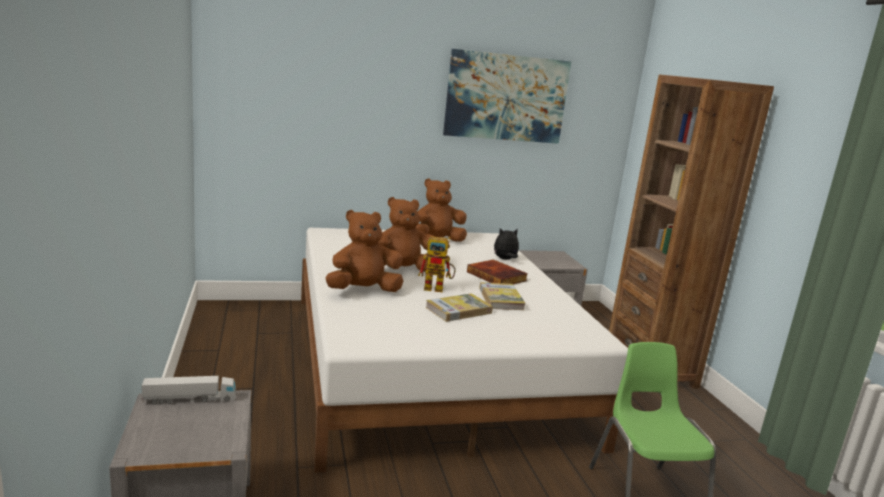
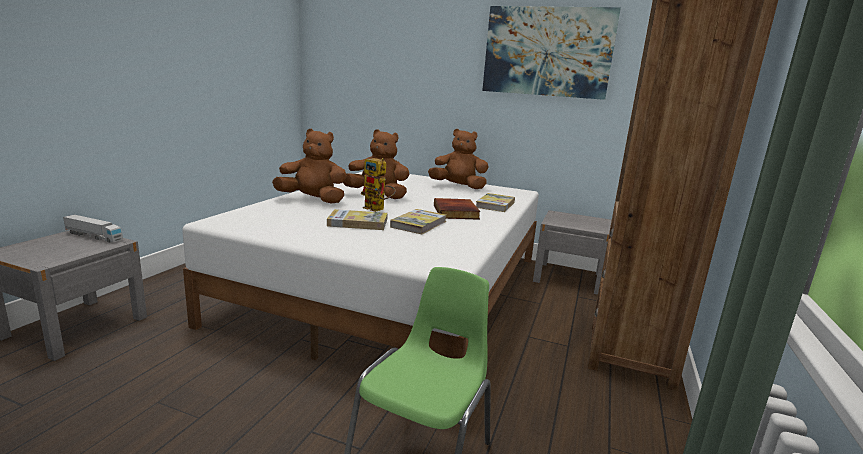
camera: 35 degrees right, 0 degrees up
(505, 259) = (495, 205): plush toy -> book

